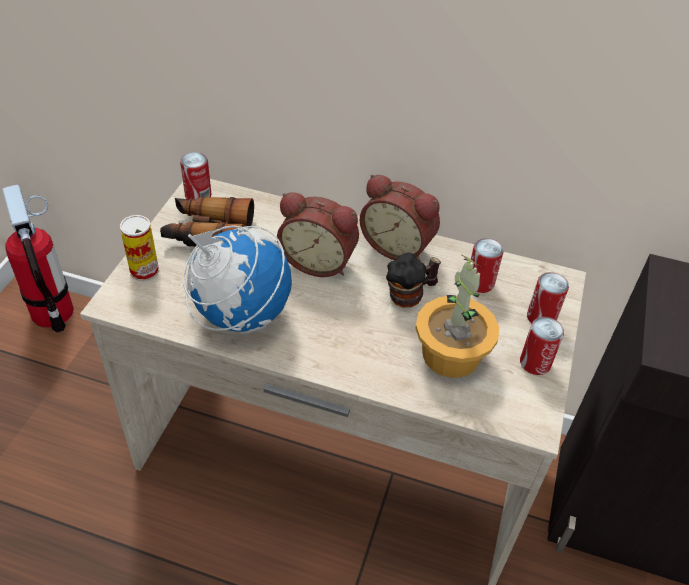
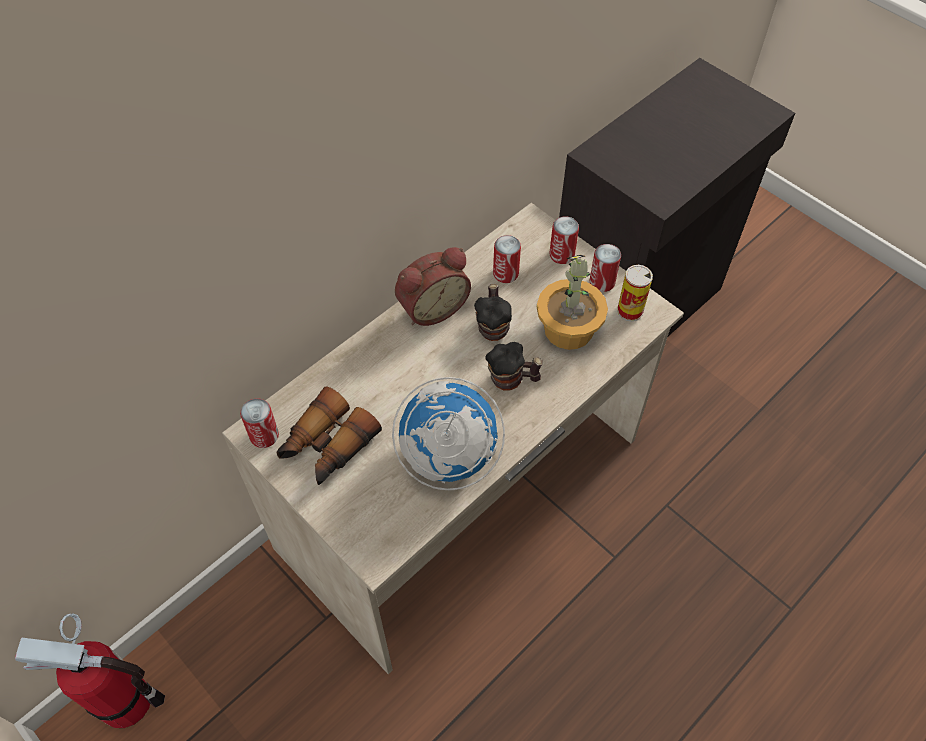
camera: 60 degrees left, 10 degrees up
(144, 271) = (346, 517): can -> can (630, 311)
(319, 261) = (416, 372): alarm clock -> none
(357, 331) = (512, 379): none -> mug

